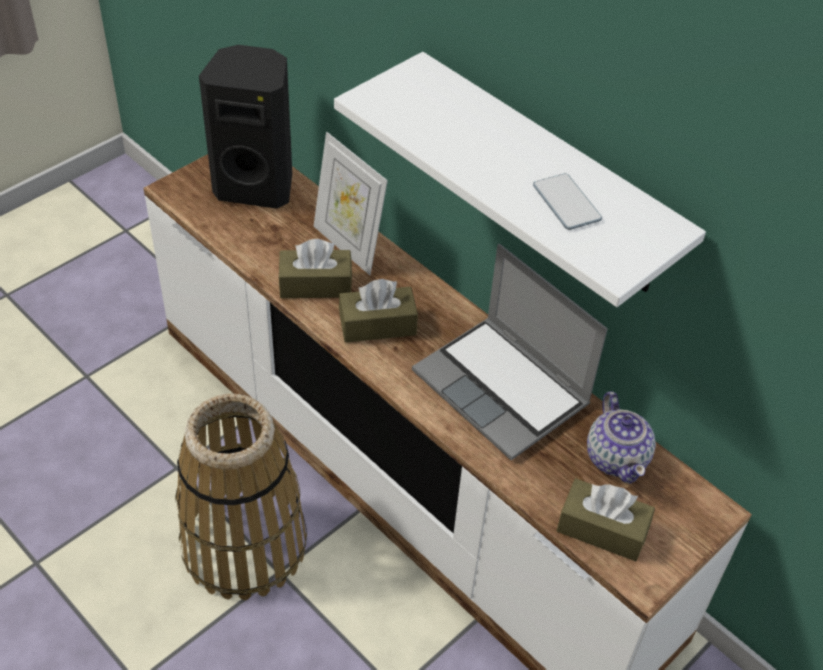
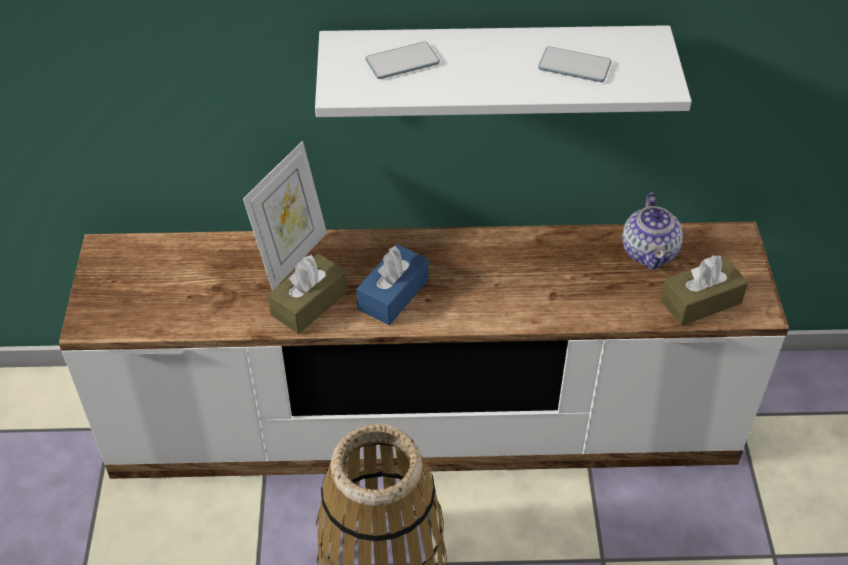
camera: 45 degrees left, 0 degrees up
(256, 186) = (154, 268): black speaker -> none
(348, 246) = (292, 257): picture frame -> picture frame turned 60 degrees counterclockwise
(377, 325) = (393, 294): brown tissue box -> blue tissue box
(442, 110) = (402, 62): none -> phone
(503, 389) = (531, 267): laptop -> none
(617, 457) = (649, 251): teapot -> teapot turned 60 degrees clockwise

